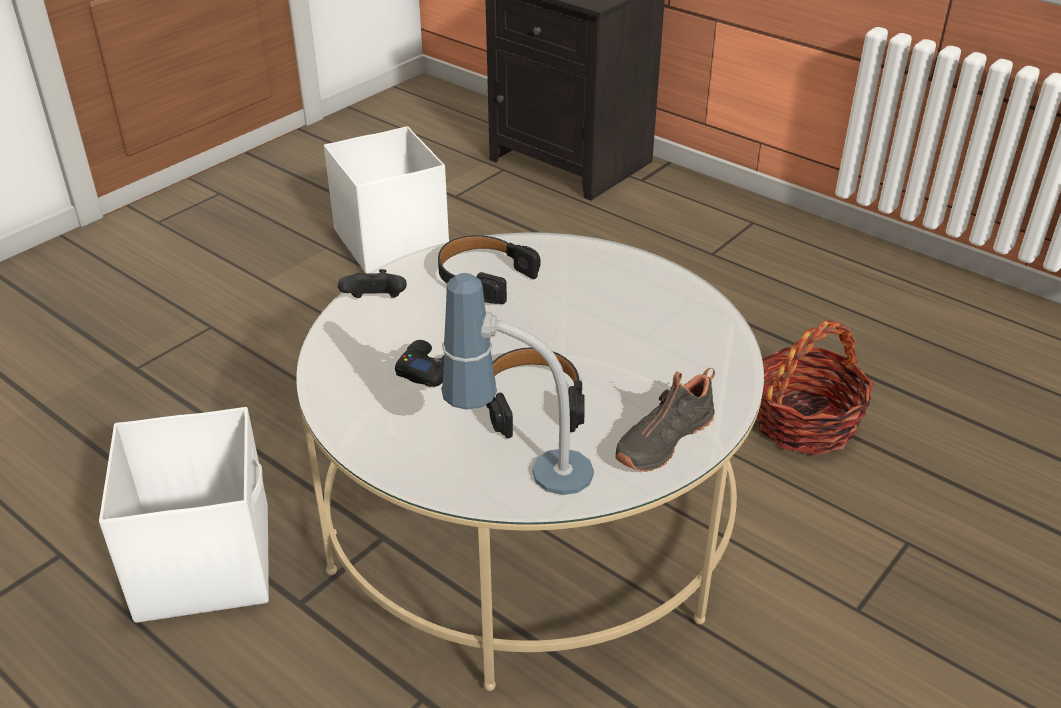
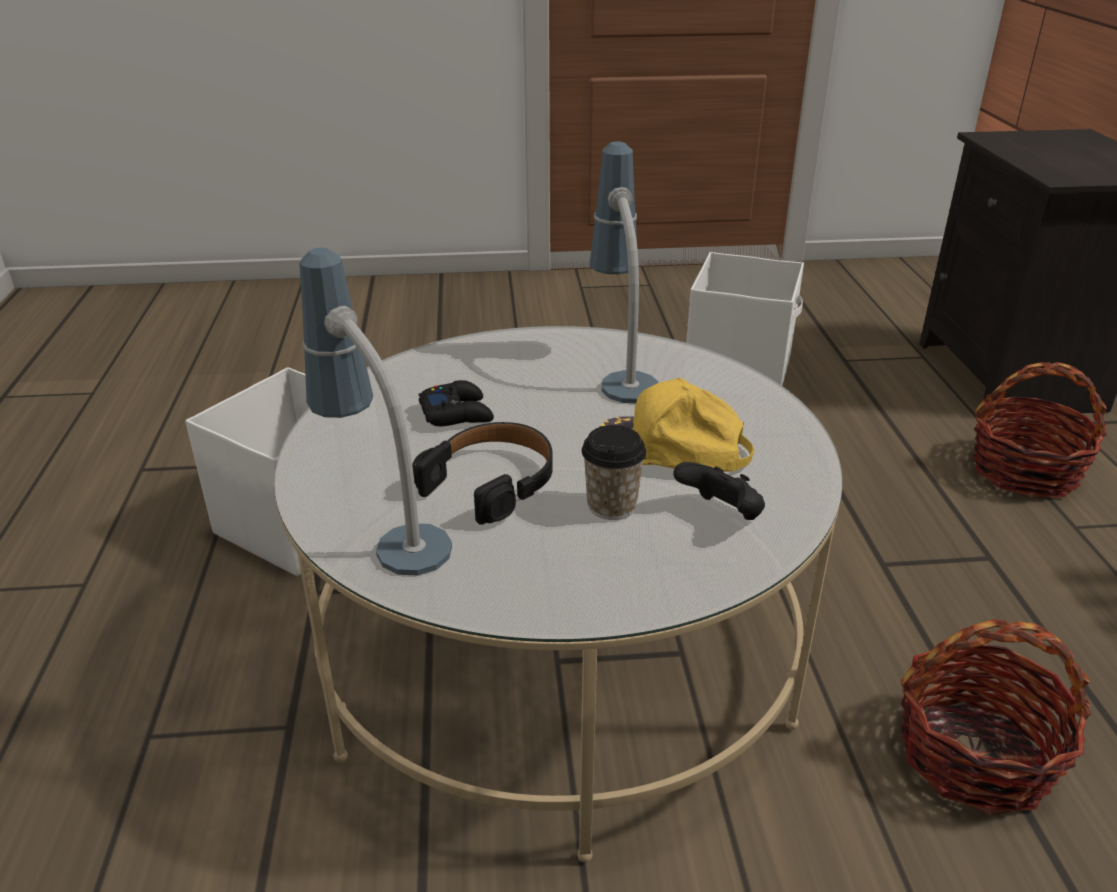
camera: 45 degrees right, 5 degrees down
(375, 302) = (503, 348): black game controller -> black game controller (721, 514)
(484, 277) = (620, 370): black headphones -> table lamp
(600, 316) = (671, 449): none -> yellow cap
(624, 373) = (611, 506): none -> cup
(651, 229) = (1025, 471): none -> basket
(662, 439) = (548, 581): black shoe -> none

